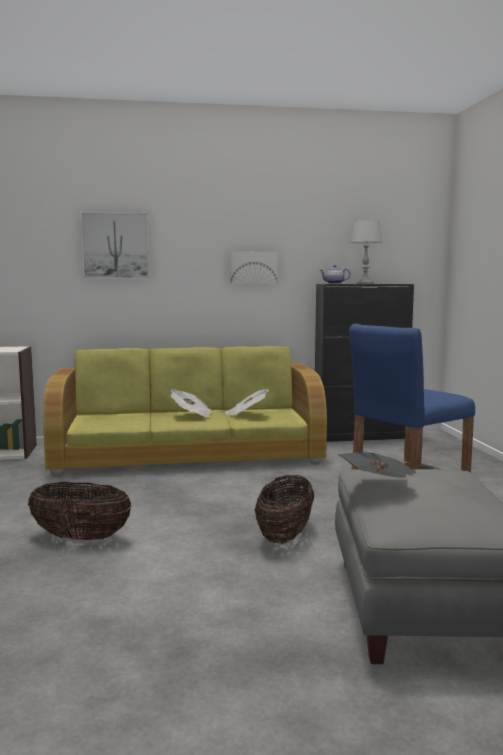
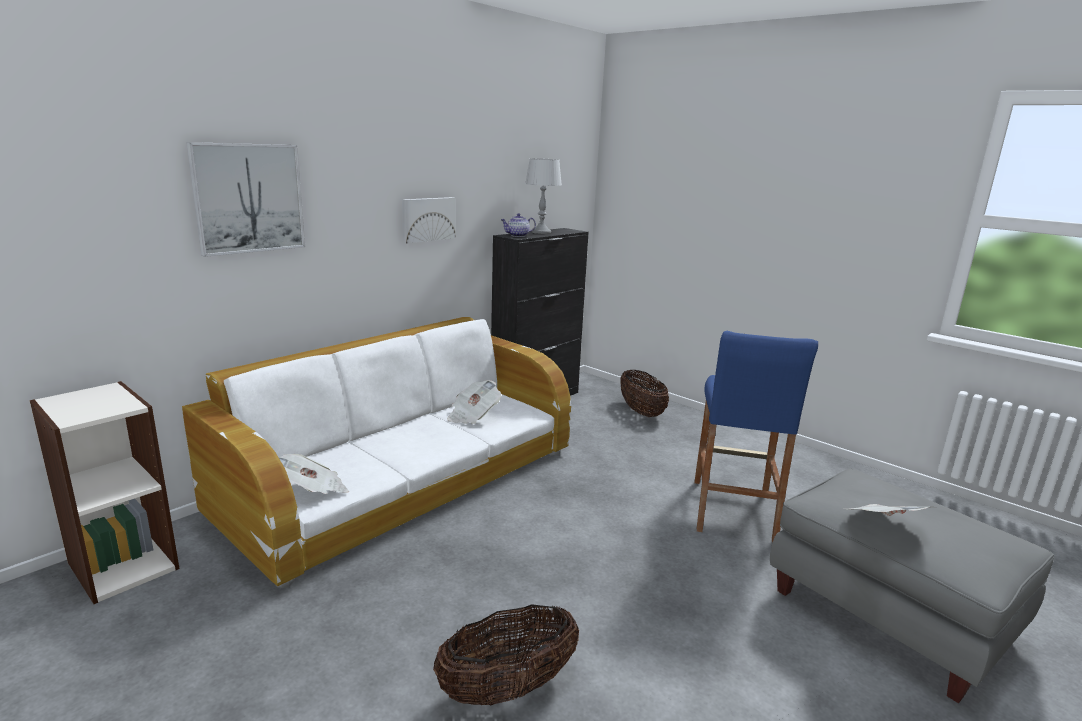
camera: 40 degrees left, 10 degrees up
(188, 454) = (403, 481): green sofa -> white sofa
(192, 414) = (416, 434): newspaper -> newspaper (314, 491)
(285, 535) = (684, 575): basket -> basket (641, 411)

